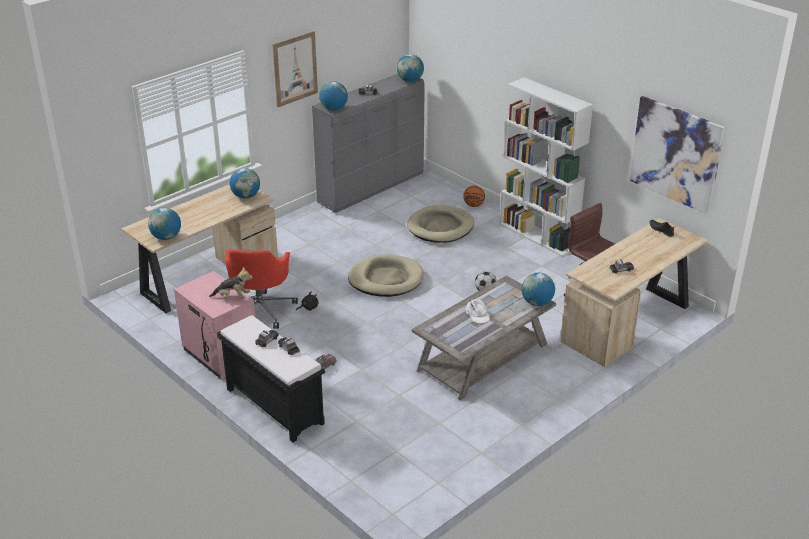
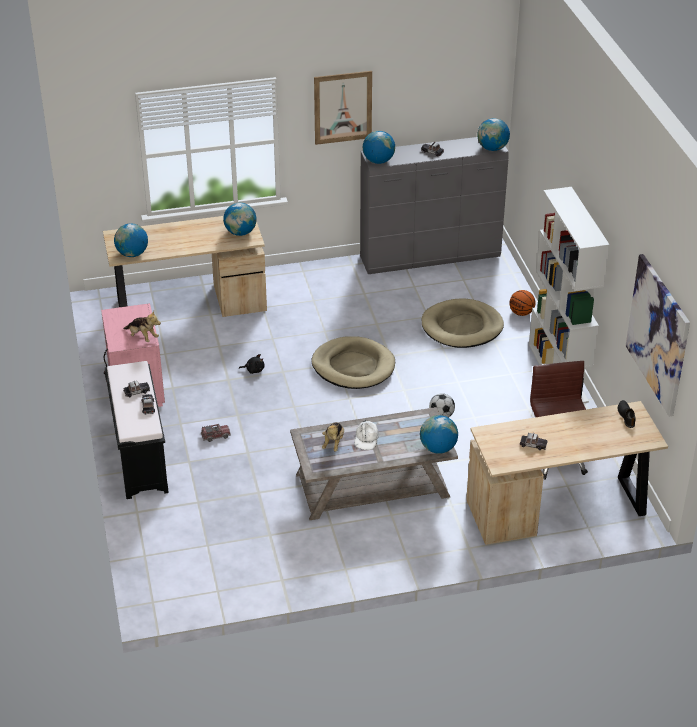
camera: 30 degrees right, 5 degrees up
(260, 309) = (208, 355): red office chair -> none
(455, 326) = (333, 443): none -> plush toy

